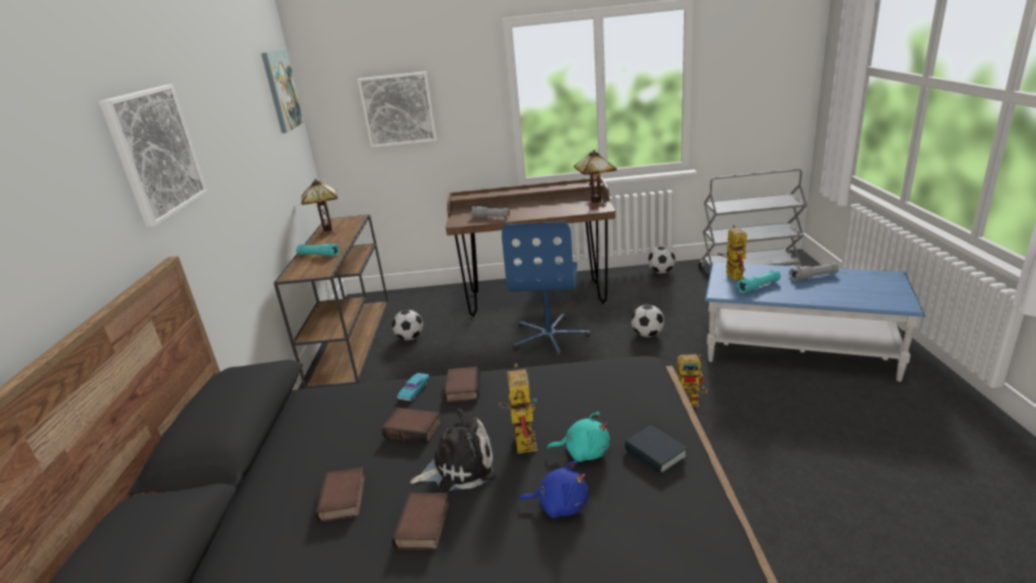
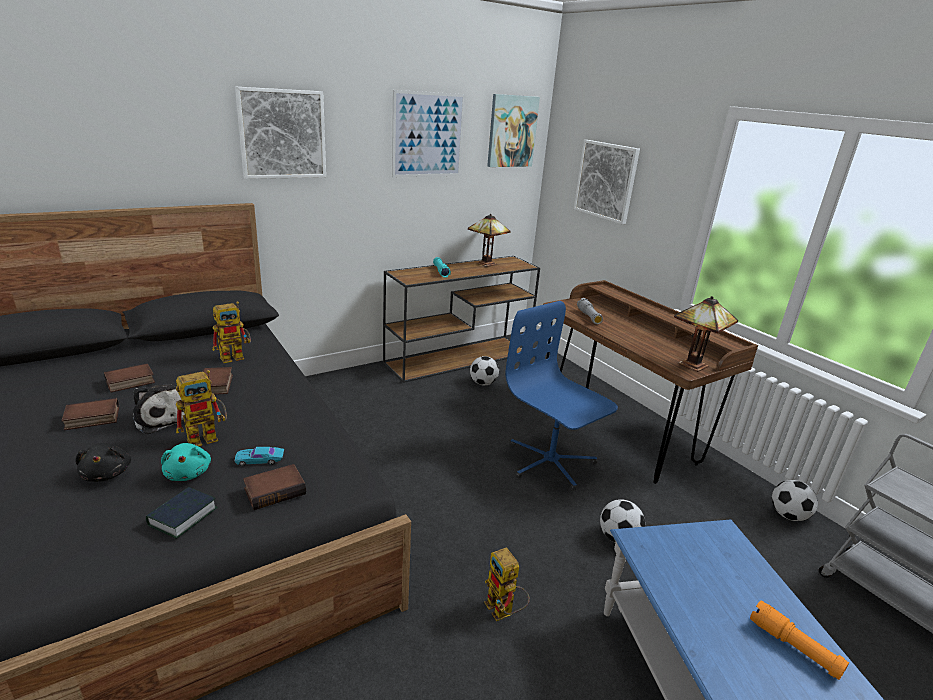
camera: 55 degrees right, 0 degrees up
(243, 113) = (428, 135): none -> picture
(414, 390) = (273, 371): turquoise toy car -> turquoise toy car (260, 460)
(462, 388) = (280, 390): book -> book (275, 490)
(550, 337) = (550, 462): blue office chair -> blue office chair turned 75 degrees clockwise
(560, 505) = (107, 473): blue plush toy -> black plush toy
(731, 275) = (705, 543): toy robot -> toy robot (236, 356)
(758, 287) = (692, 578): turquoise flashlight -> none
(813, 277) = (793, 647): grey flashlight -> orange flashlight

